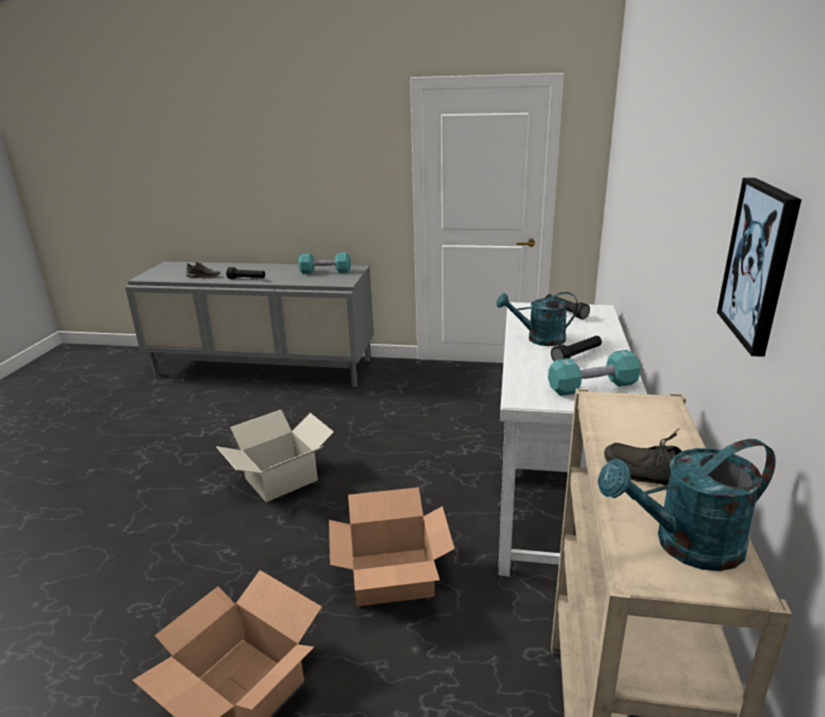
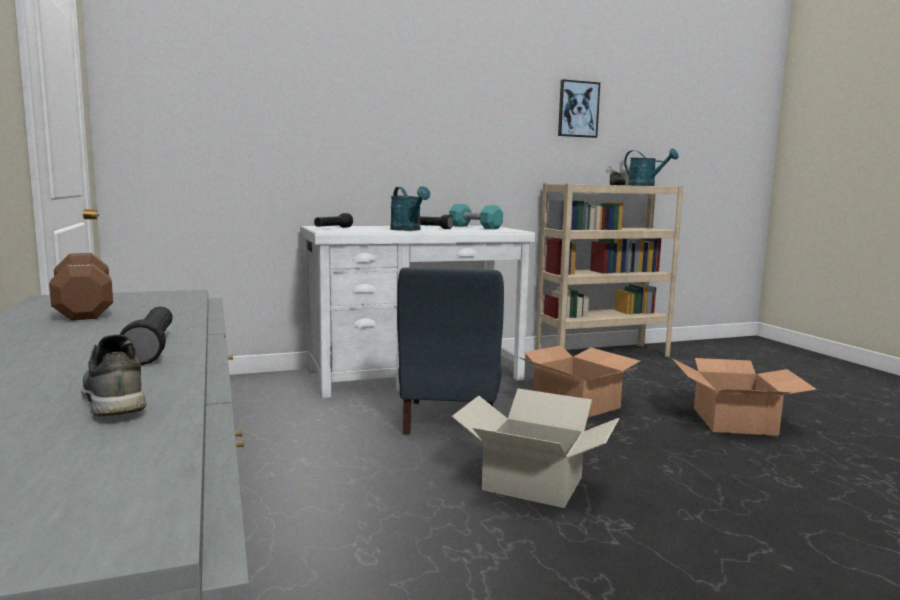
camera: 120 degrees left, 15 degrees down
(325, 272) = (84, 308): turquoise dumbbell -> brown dumbbell
(415, 482) = (449, 418): none -> blue chair

